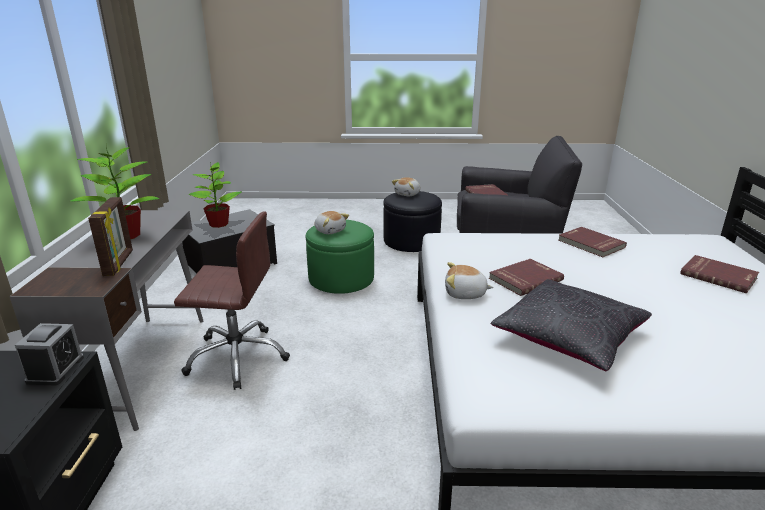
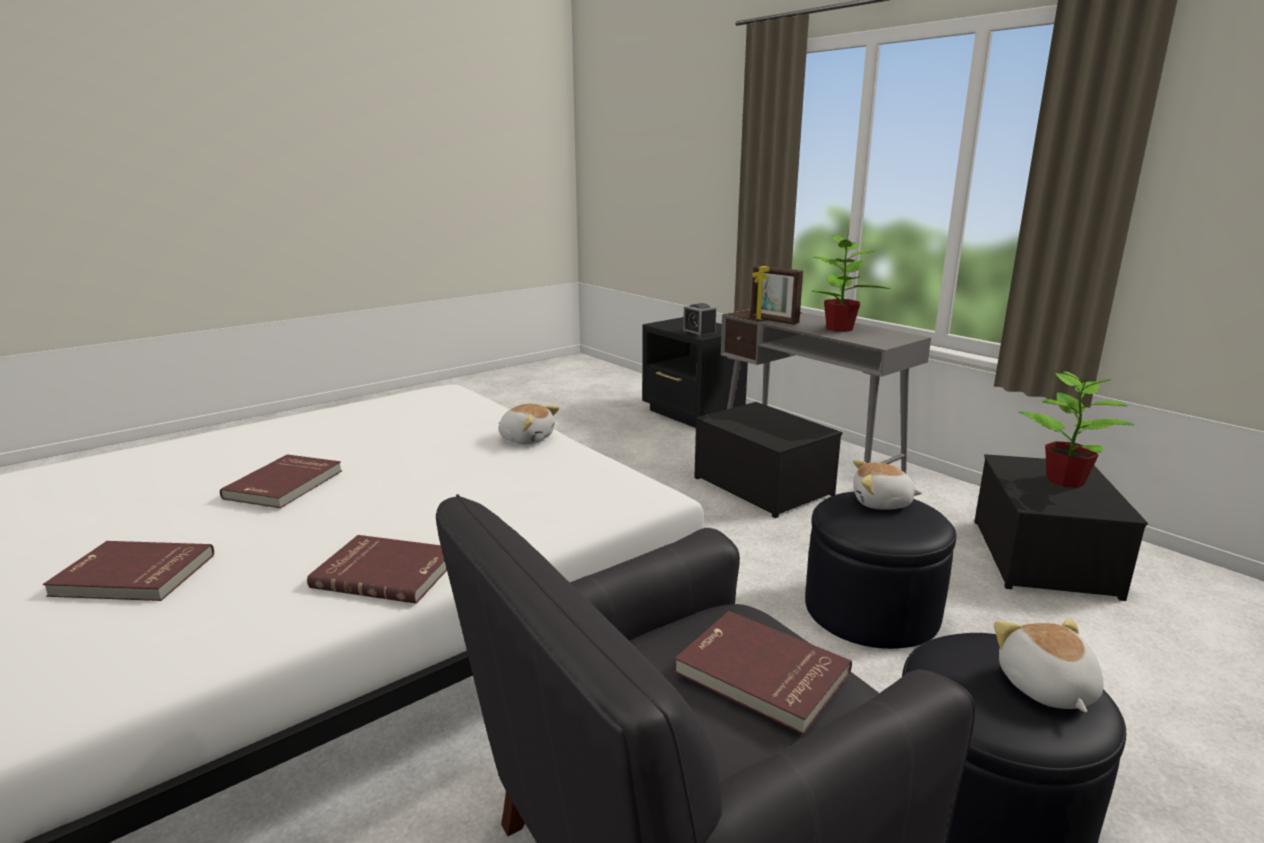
camera: 140 degrees right, 5 degrees down
(237, 357) = (761, 486): brown office chair -> storage box
(341, 278) = (872, 610): green ottoman -> black ottoman
(465, 294) = (527, 438): plush toy -> plush toy turned 60 degrees clockwise
(524, 279) = (471, 472): red book -> red book (286, 484)
(569, 337) = (391, 435): black pillow -> none

